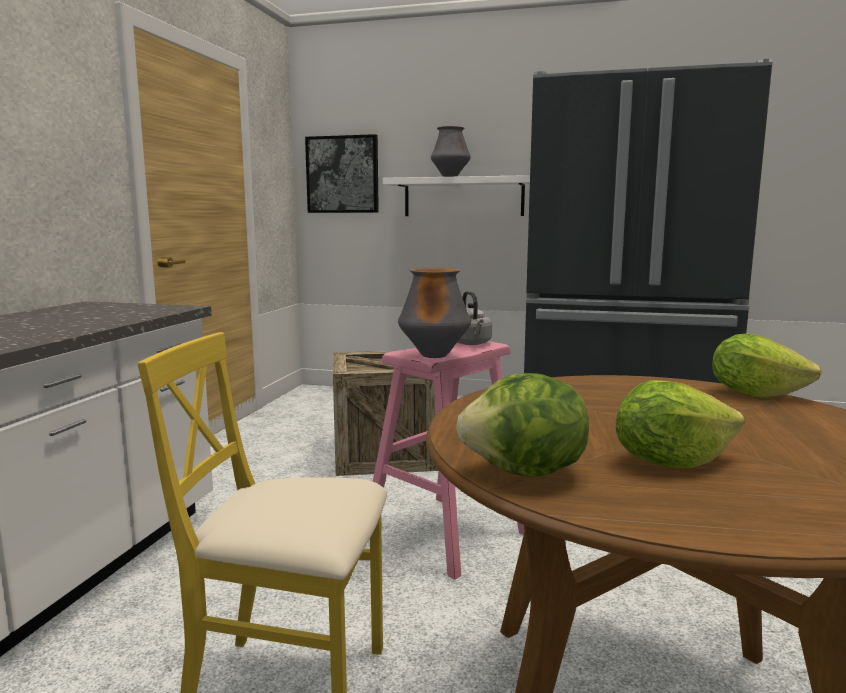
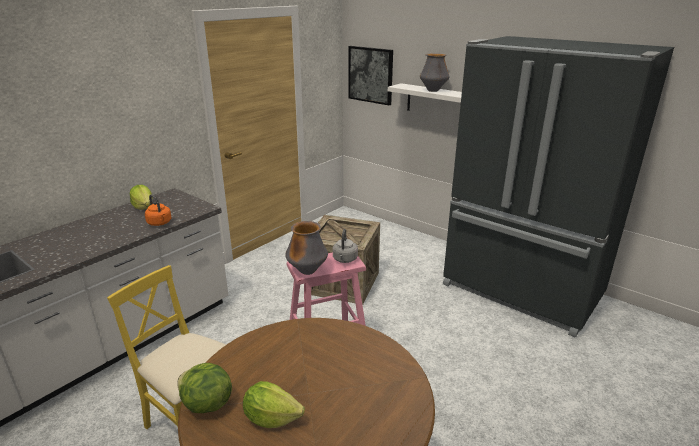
camera: 25 degrees right, 15 degrees up
(112, 320) = (160, 223): none -> orange kettle
(755, 394) = (407, 370): lettuce -> lettuce (144, 207)

